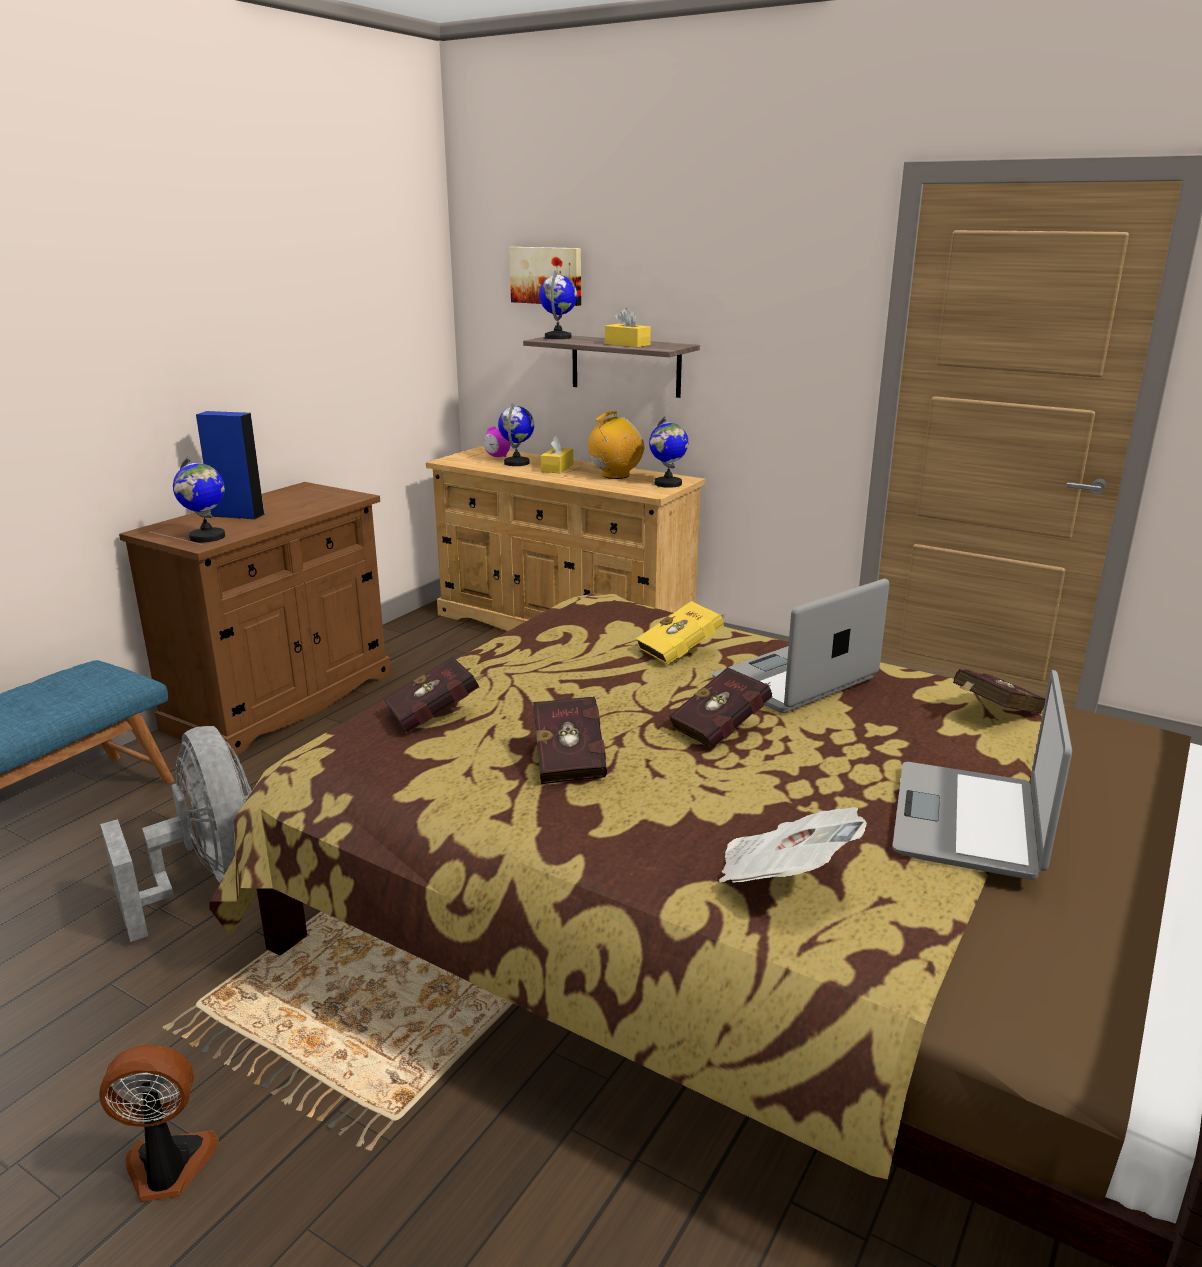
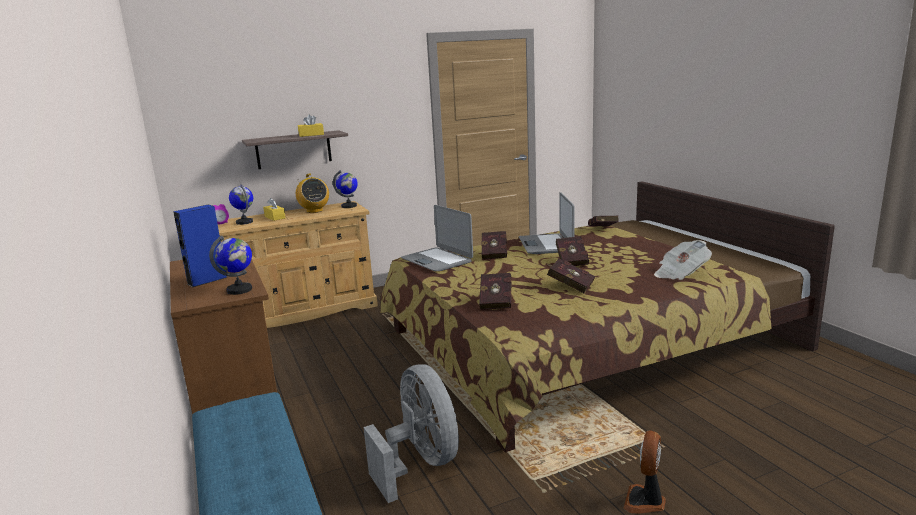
camera: 55 degrees left, 5 degrees down
(207, 881) = (420, 463): grey fan -> grey fan turned 60 degrees clockwise
(547, 275) = (228, 105): picture -> none
(558, 337) = (256, 139): globe -> none
(615, 475) = (314, 211): radio -> radio turned 150 degrees clockwise
(683, 651) = (495, 254): yellow book -> red book
(969, 821) = (668, 247): laptop -> laptop (437, 260)

